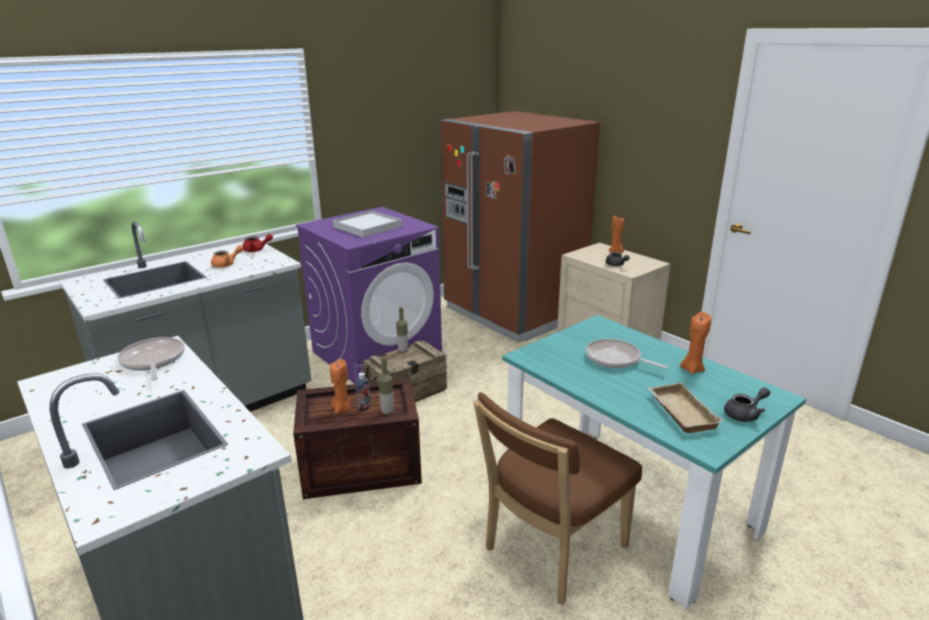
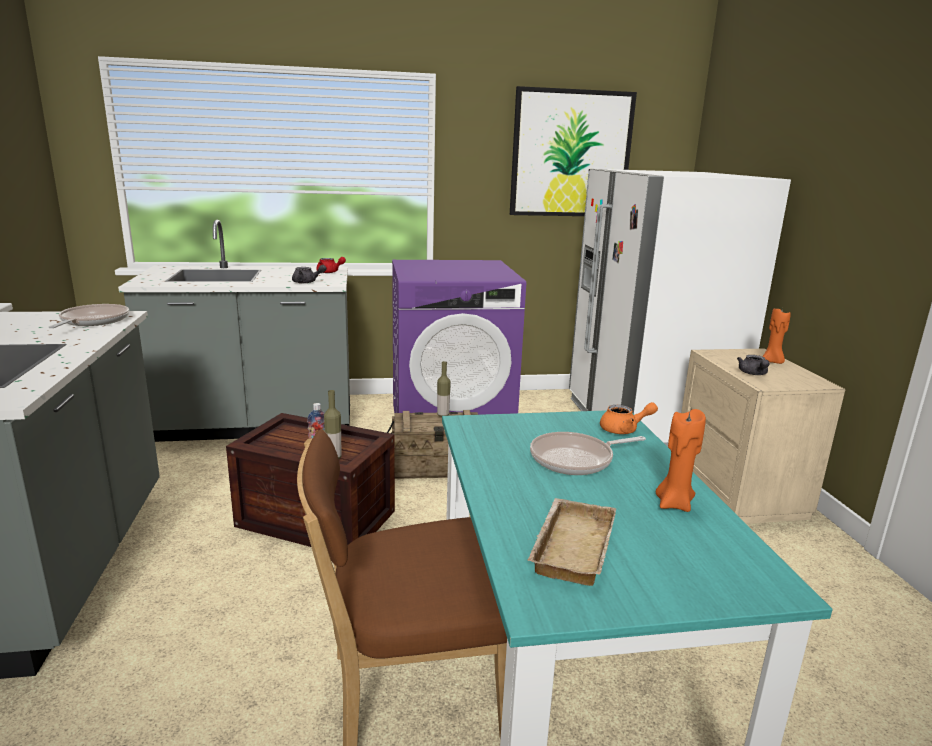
camera: 30 degrees right, 5 degrees down
(227, 264) = (285, 277): orange teapot -> orange teapot (624, 430)
(341, 408) = (298, 440): orange candle -> none
(367, 227) = (452, 270): white tray -> none
(416, 107) = (571, 154): none -> picture
(513, 313) = (645, 424): brown fridge -> white fridge
(615, 359) = (576, 459): frying pan -> frying pan turned 90 degrees counterclockwise
(745, 414) = (675, 587): grey teapot -> grey teapot (307, 282)

